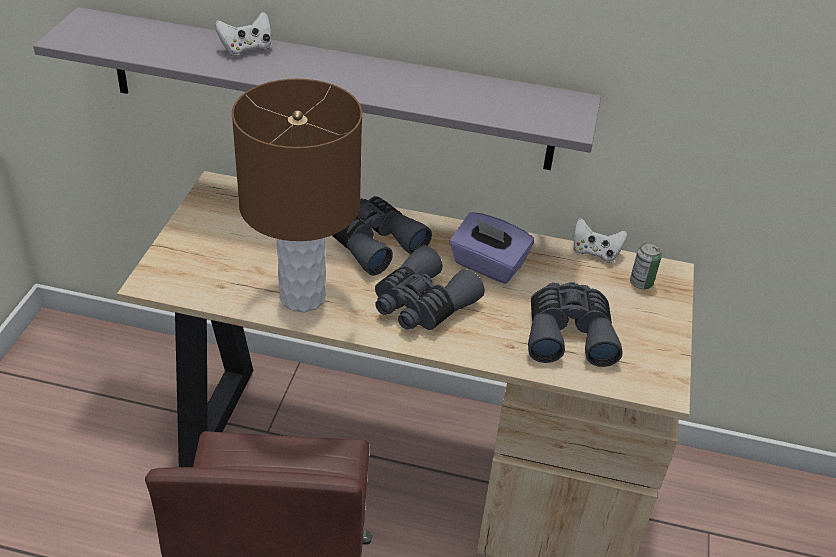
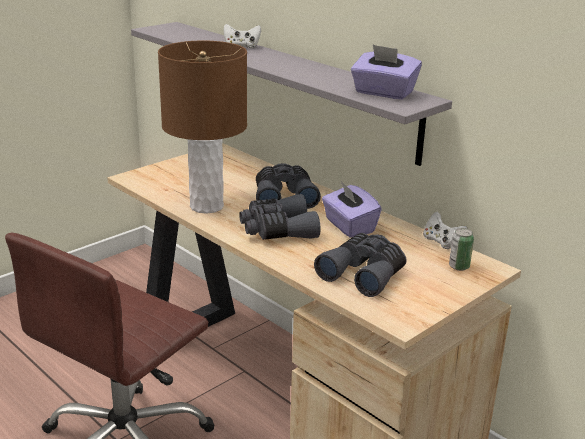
camera: 35 degrees right, 15 degrees down
(523, 104) = (383, 93): none -> purple tissue box

